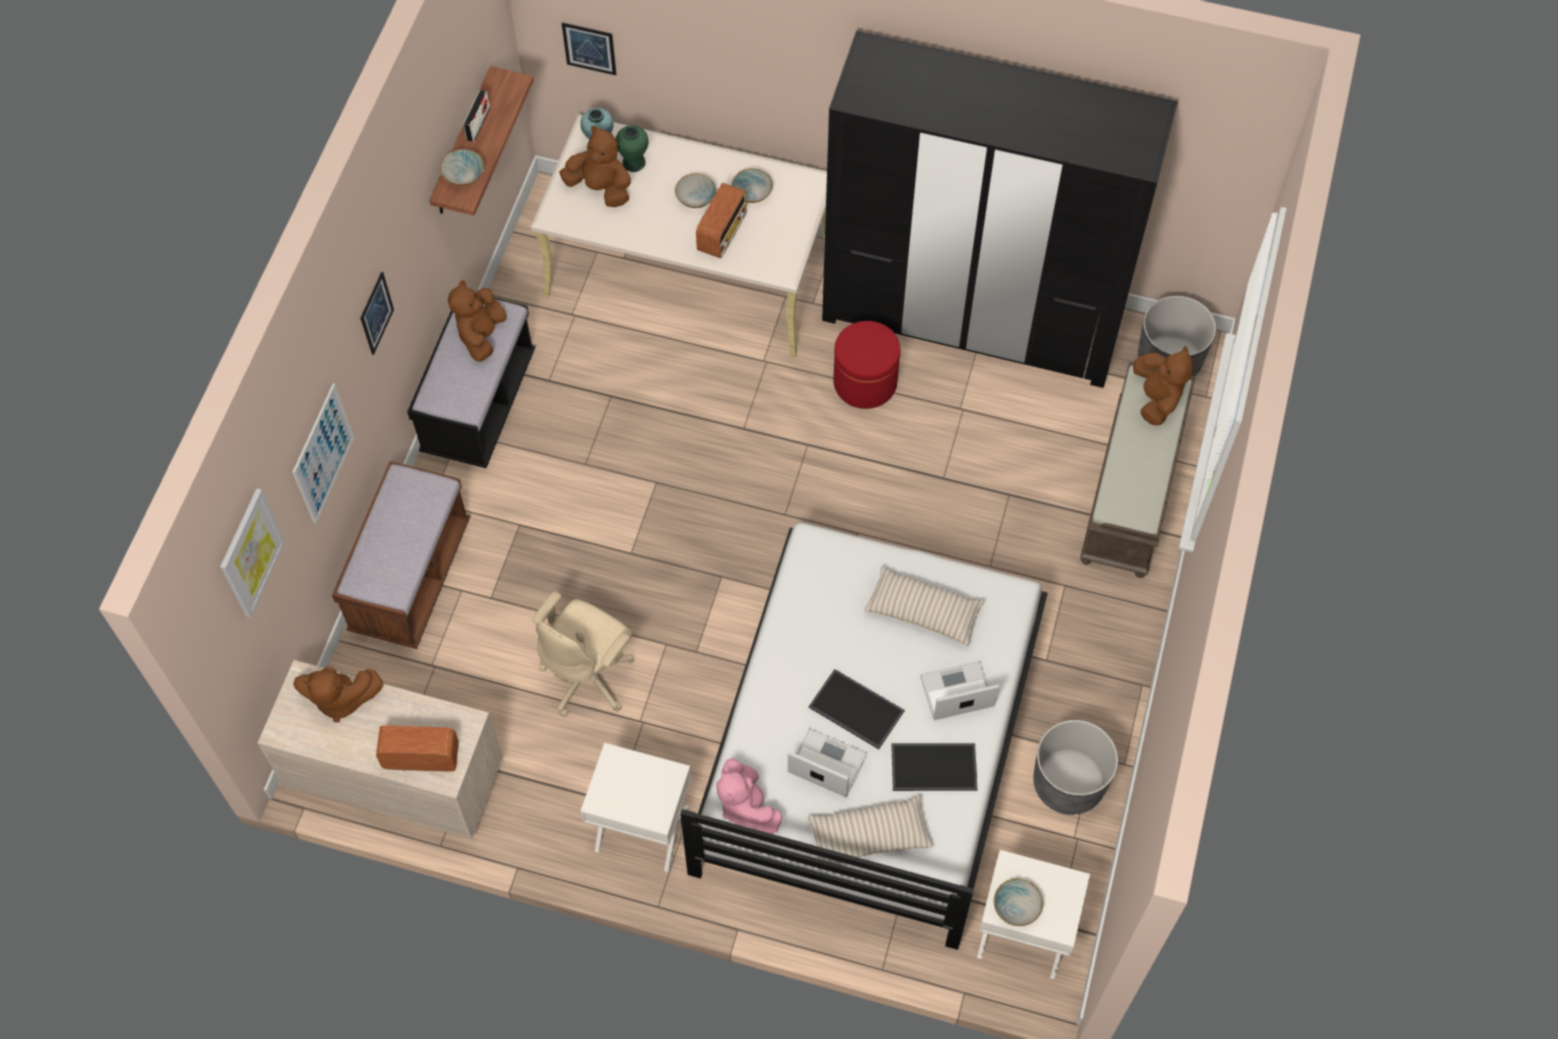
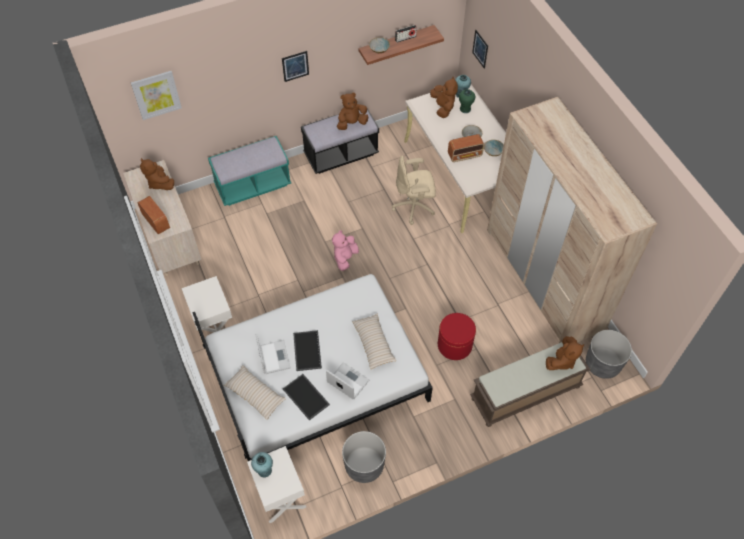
camera: 50 degrees right, 5 degrees down
(323, 454) = (228, 95): picture -> none
(410, 577) = (253, 185): brown bench -> turquoise bench
(589, 676) = (262, 265): beige office chair -> beige office chair (414, 207)
(746, 806) = (232, 342): pink plush toy -> pink plush toy (345, 258)
(865, 382) = (474, 263): red ottoman -> red ottoman (454, 345)
(972, 317) = (544, 278): black wardrobe -> beige wardrobe
(1016, 906) = (264, 470): bowl -> turquoise vase

